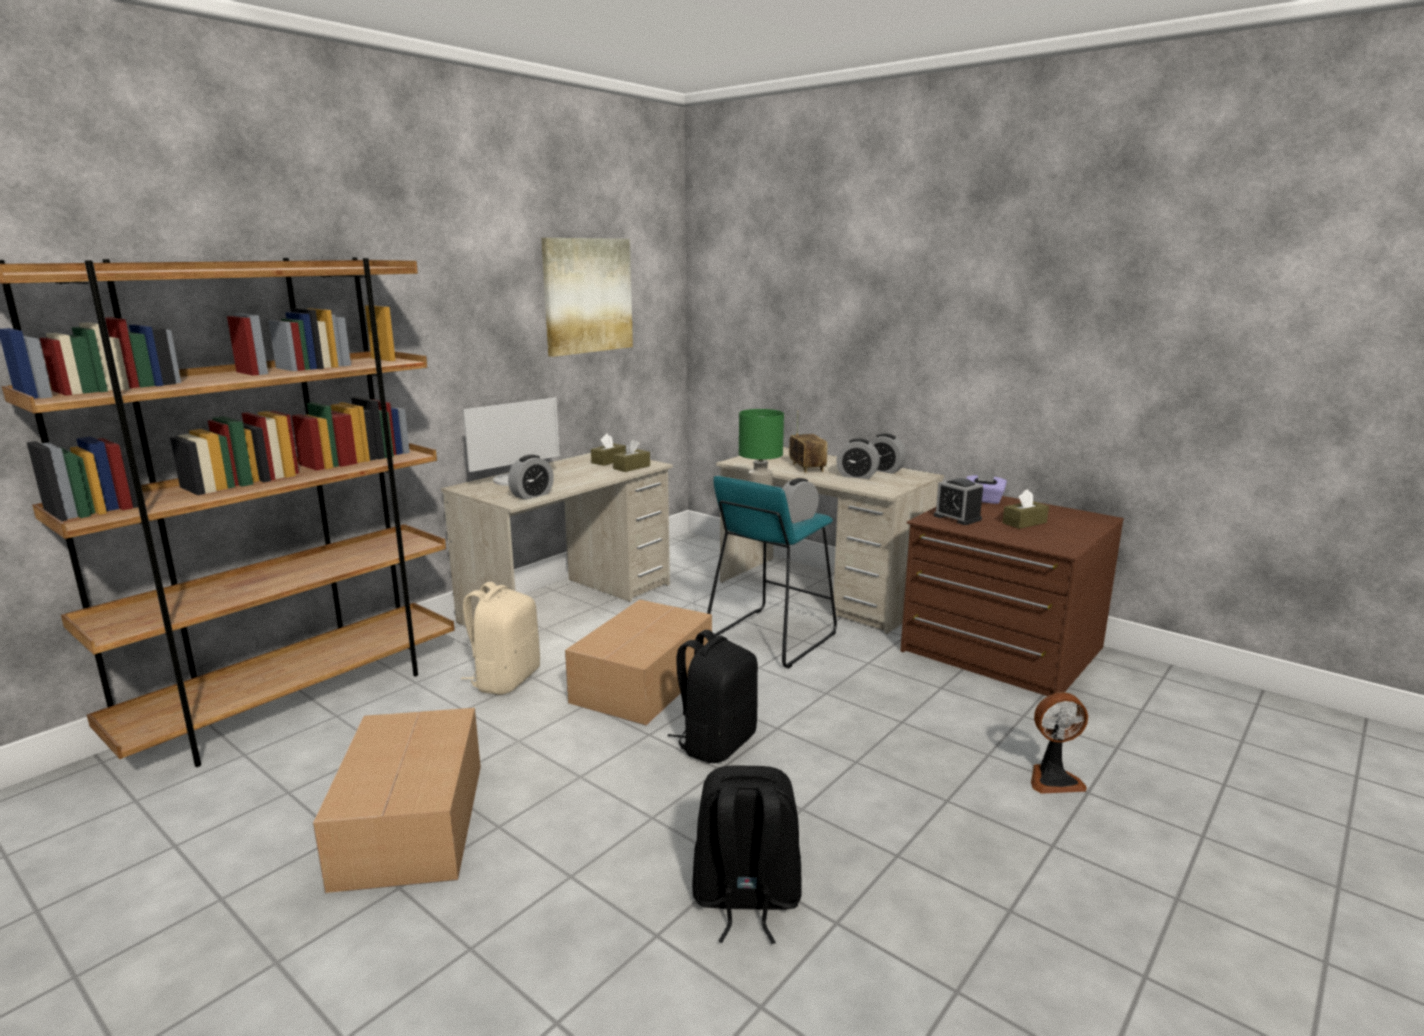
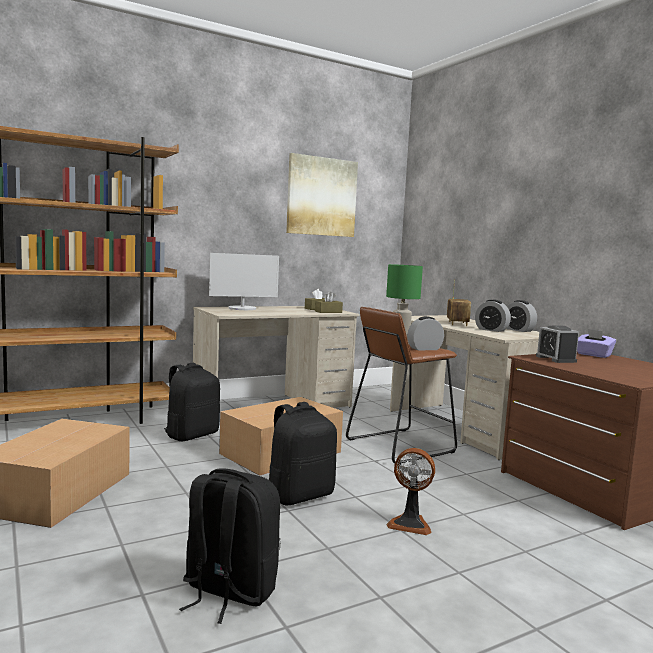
camera: 20 degrees right, 10 degrees down
(505, 680) = (191, 435): beige backpack -> black backpack
(532, 495) = (242, 313): alarm clock -> none
(770, 637) = (399, 446): turquoise stool -> brown stool
(1024, 523) = (615, 367): brown tissue box -> none
(1053, 779) = (576, 582): fan -> fan (410, 524)

